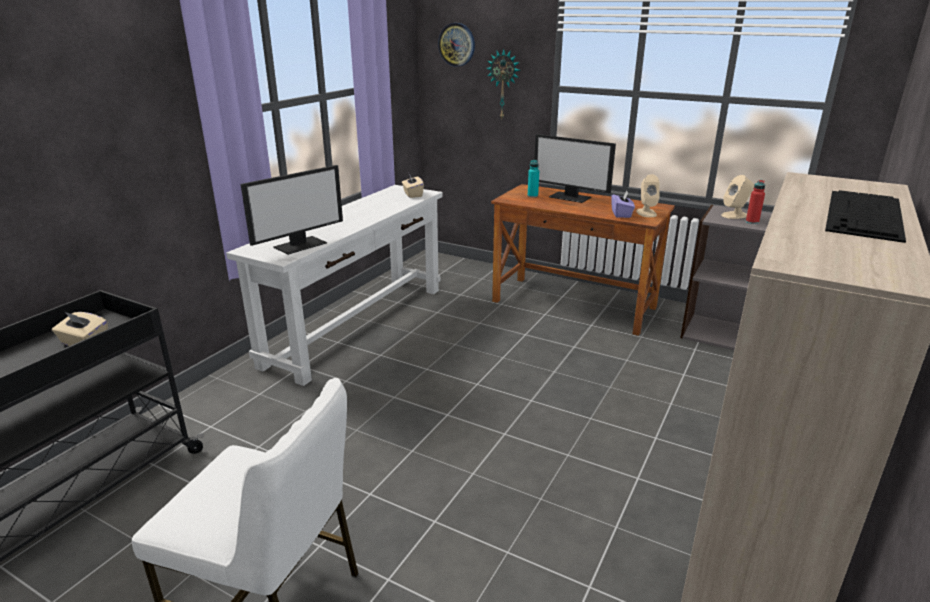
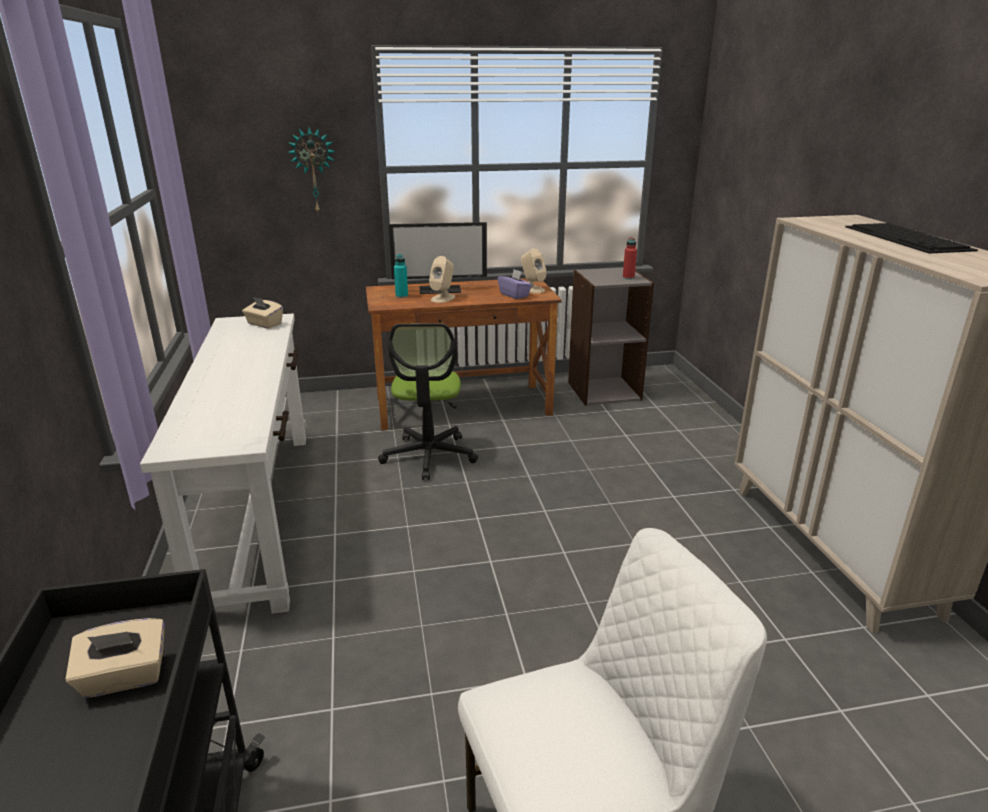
camera: 40 degrees left, 0 degrees up
(300, 245) = (236, 420): monitor -> none
(457, 44) = (237, 124): wall clock -> none
(501, 330) = (429, 456): none -> office chair
(735, 215) = (607, 275): beige speaker -> beige speaker (443, 298)

